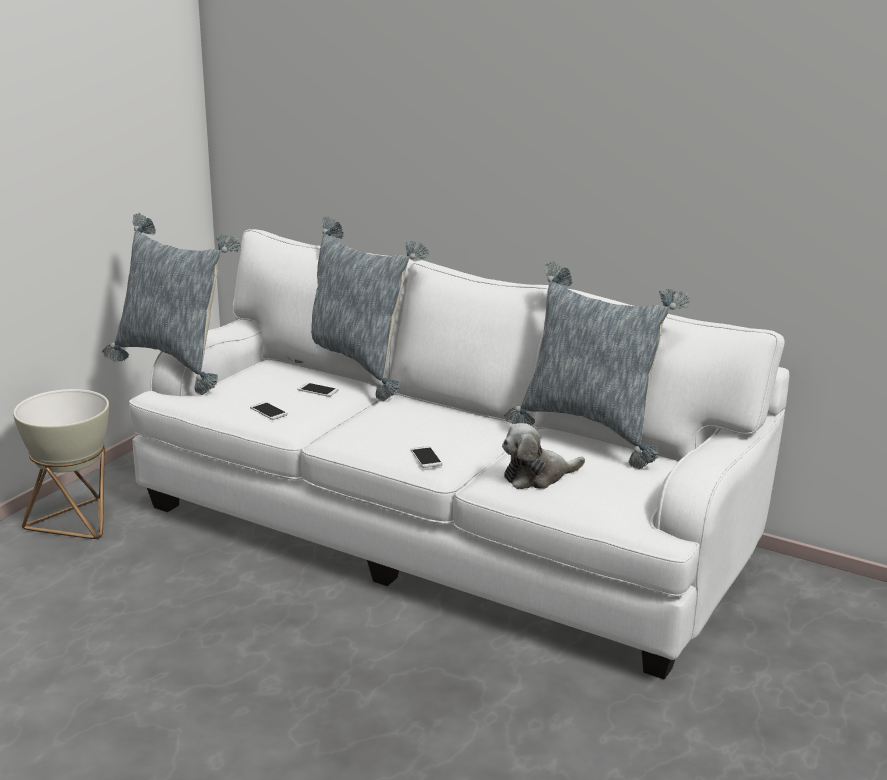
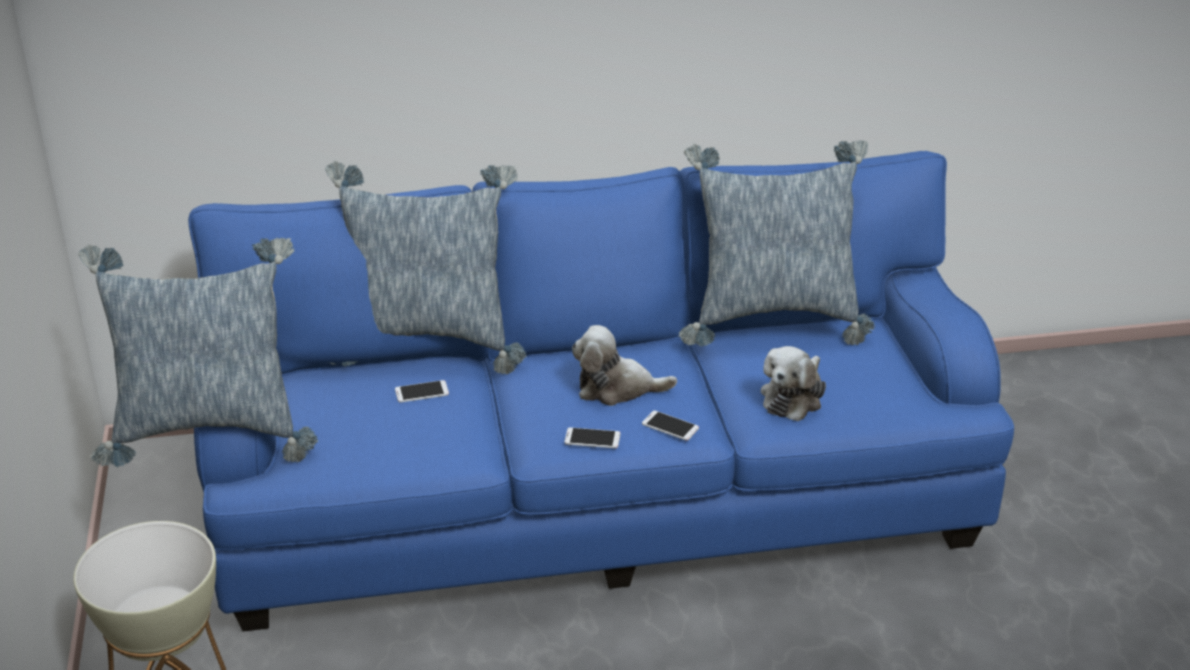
camera: 40 degrees left, 10 degrees up
(268, 411) = (417, 447): phone -> phone (592, 438)
(428, 428) = (617, 388): none -> plush toy
(442, 532) = (595, 494): white sofa -> blue sofa

